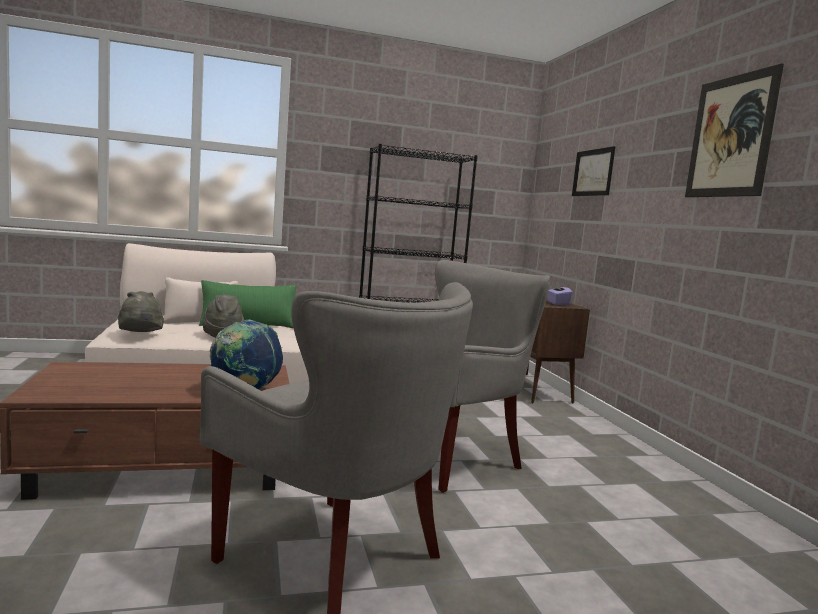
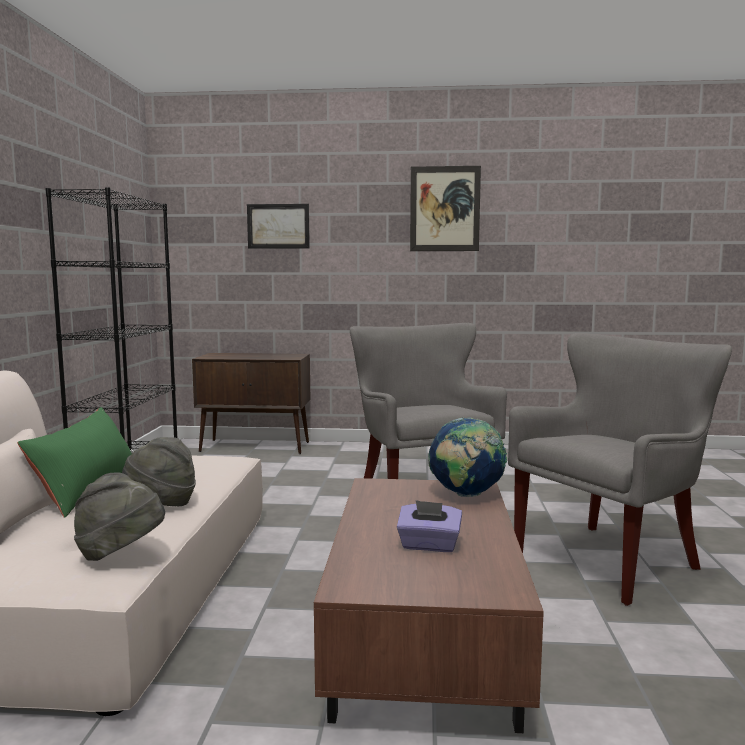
camera: 70 degrees left, 0 degrees up
(557, 303) = (280, 355): purple tissue box -> purple tissue box (429, 545)

